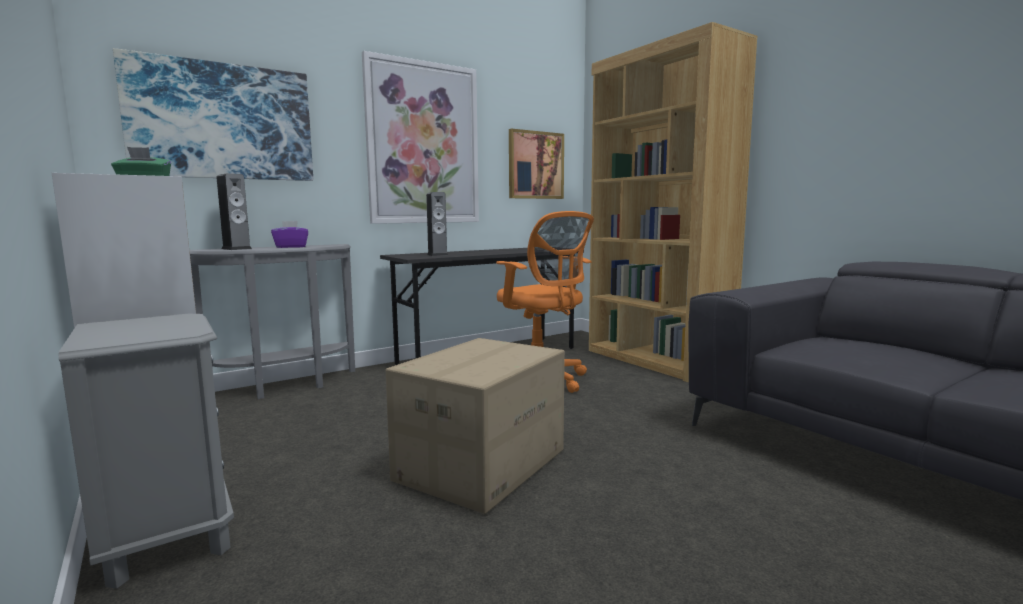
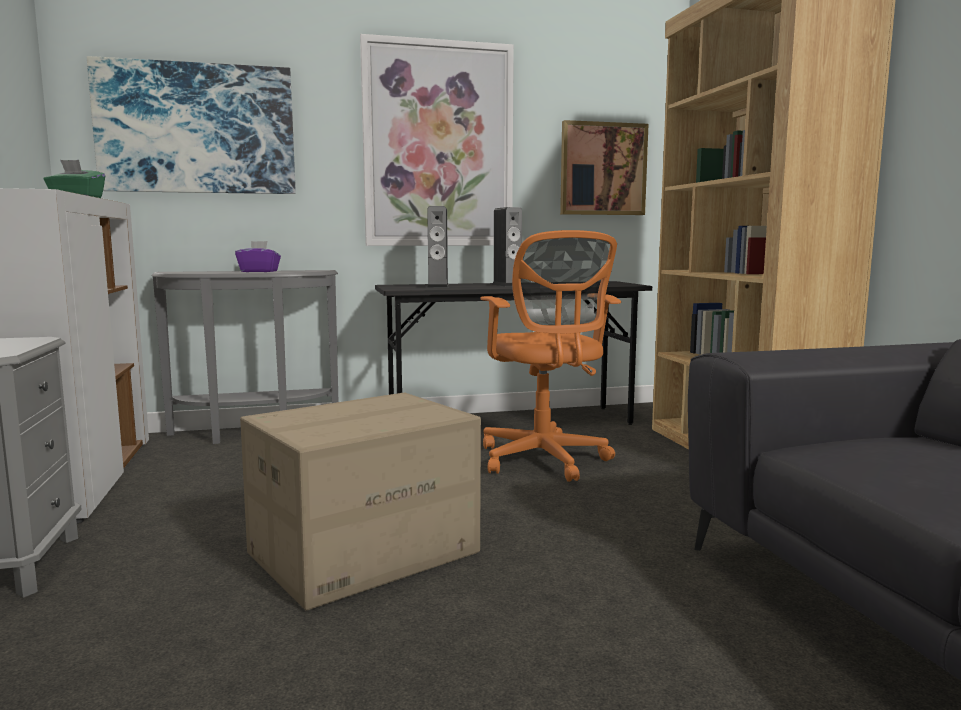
camera: 20 degrees right, 0 degrees up
(236, 249) = (199, 272): speaker -> speaker (507, 285)

